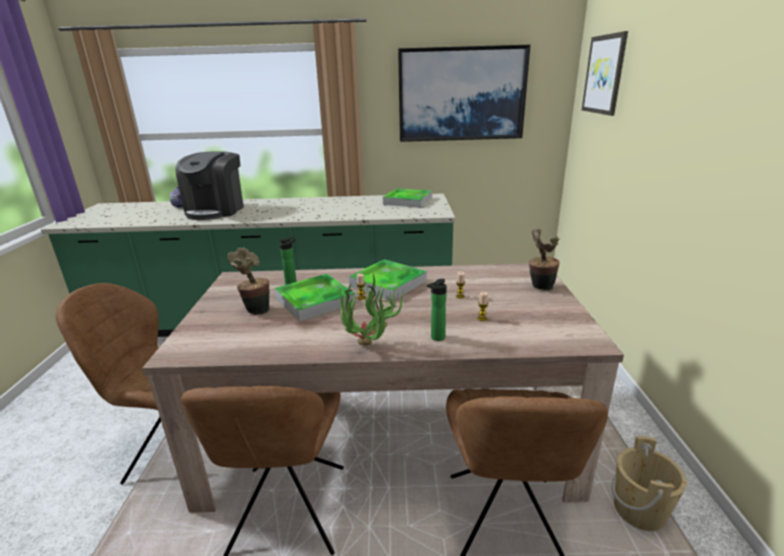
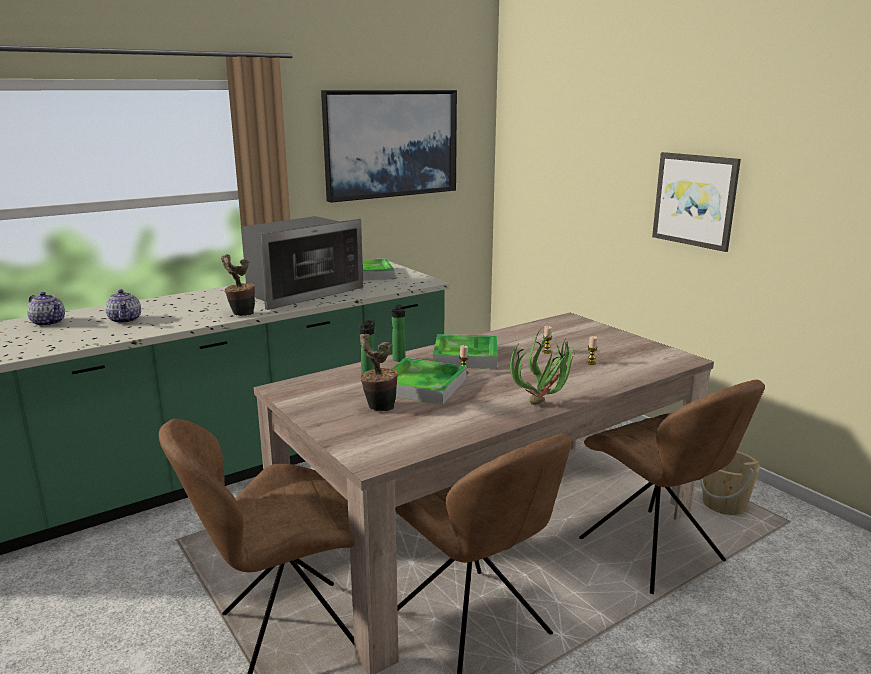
camera: 35 degrees left, 5 degrees down
(216, 210) = (125, 320): coffee machine -> teapot
(340, 208) = (301, 292): none -> microwave
(436, 338) = (581, 384): bottle -> bottle (398, 360)
(539, 287) = (595, 331): potted plant -> potted plant (241, 314)
(604, 74) = (543, 124): picture -> picture (695, 200)

